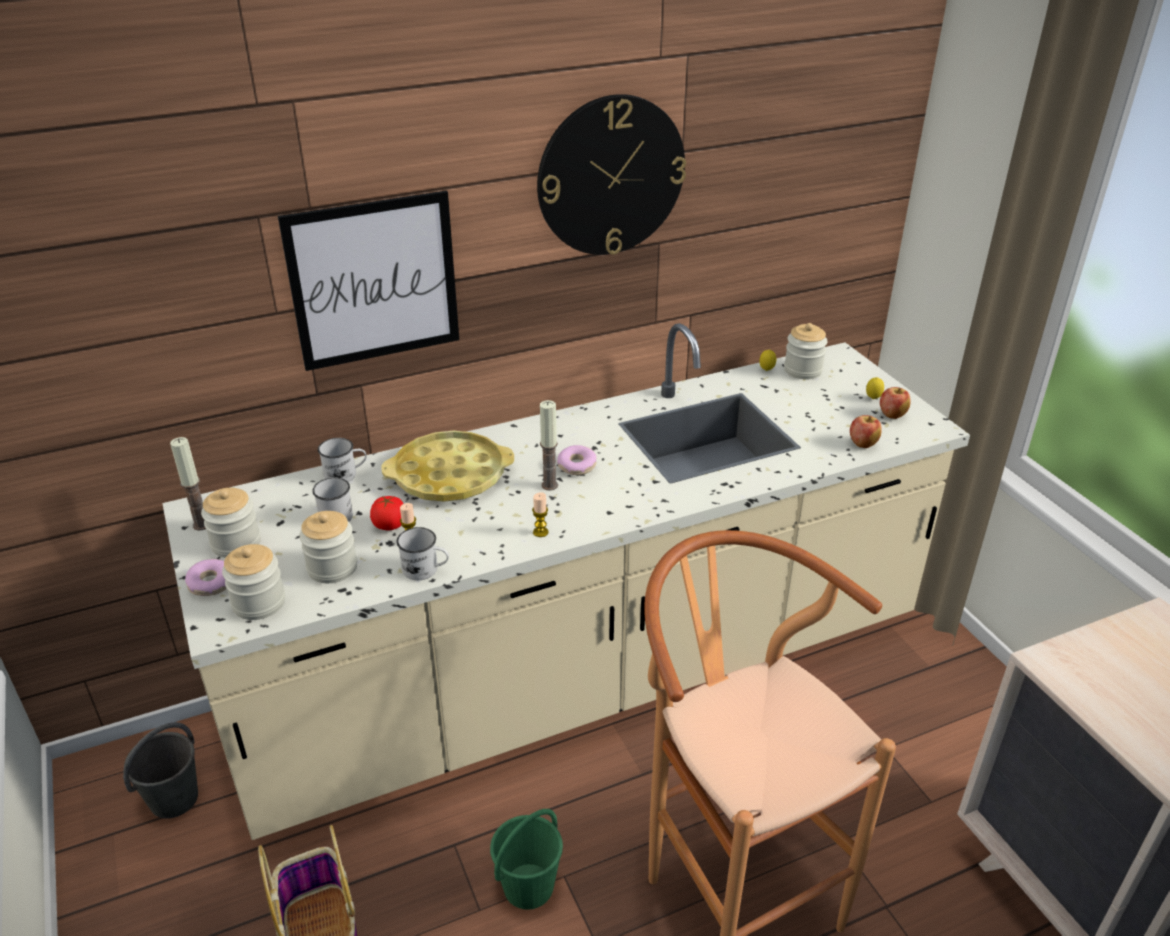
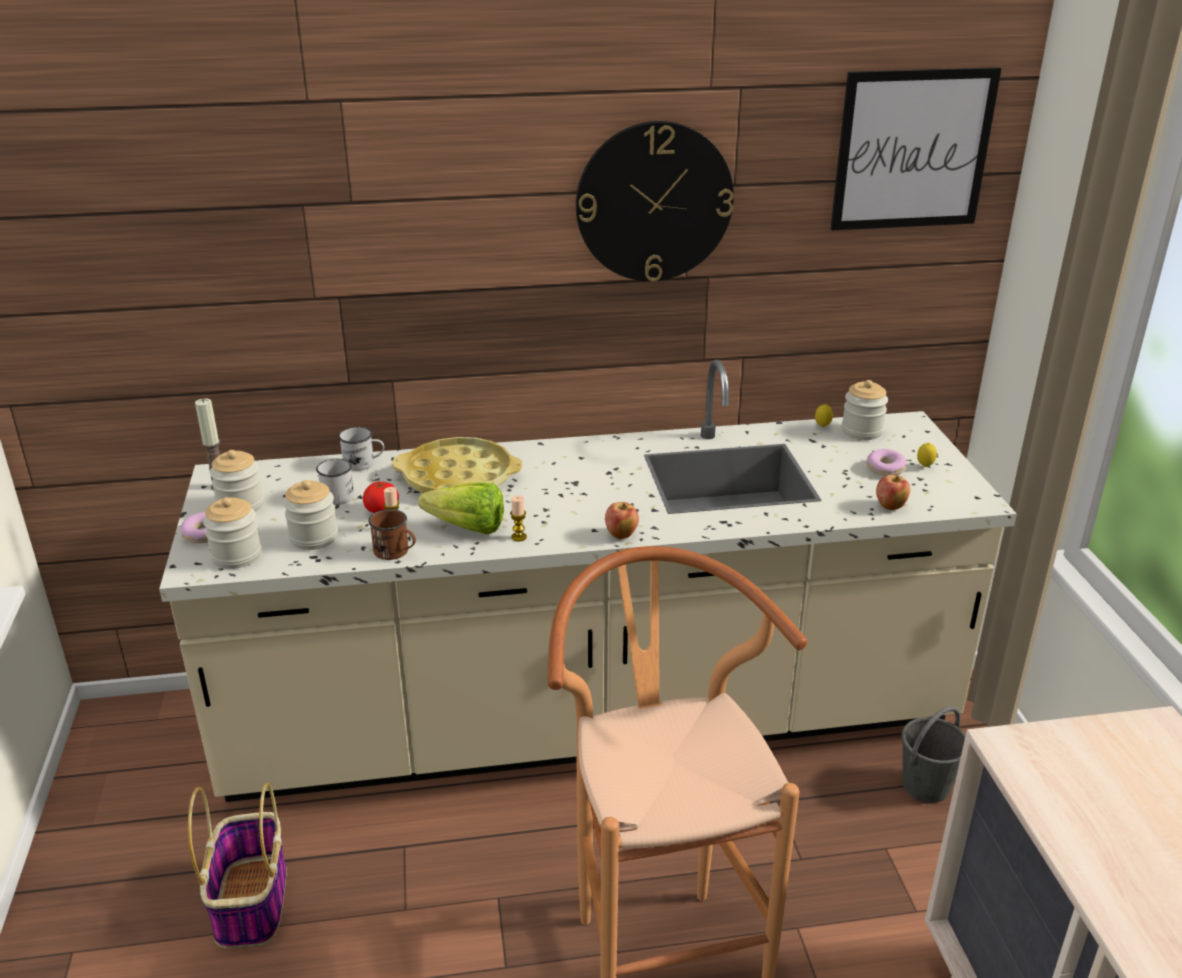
camera: 15 degrees right, 5 degrees down
(175, 798) = (170, 753): grey bucket -> grey bucket (926, 785)
(374, 281) = (408, 279): picture -> picture (912, 150)
(426, 570) = (396, 552): white mug -> brown mug
(478, 530) = (461, 526): none -> lettuce
(529, 886) = (461, 898): green bucket -> none
(549, 485) = (548, 499): candle -> none
(576, 466) = (583, 486): donut -> donut (885, 468)
(892, 415) = (937, 484): apple -> apple (621, 535)

